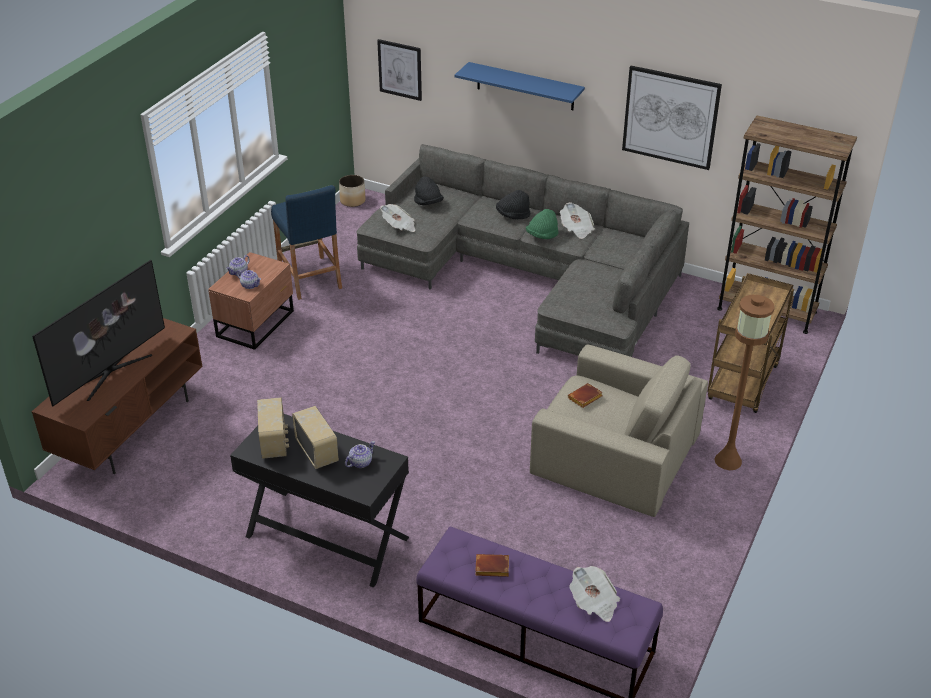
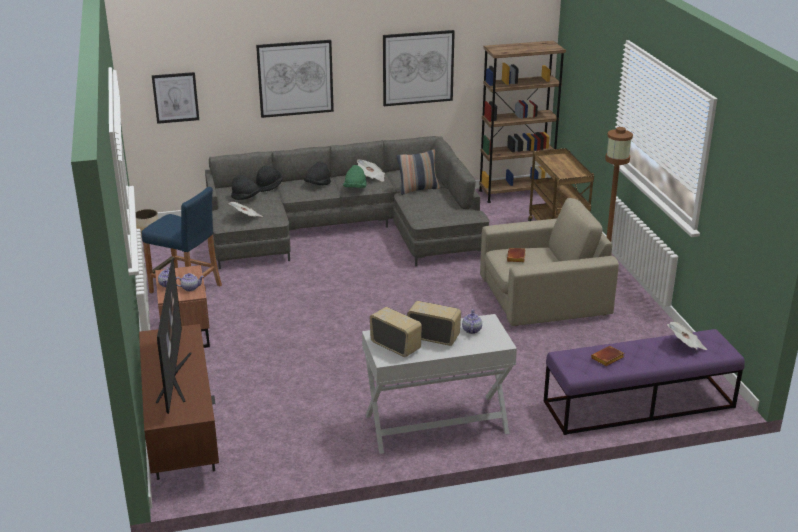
camera: 40 degrees left, 10 degrees down
(326, 537) = (436, 424): black console table -> white console table
(466, 198) = (269, 186): none -> black hat
(525, 86) = (295, 78): blue shelf -> picture
(605, 264) = (418, 189): none -> pillow

